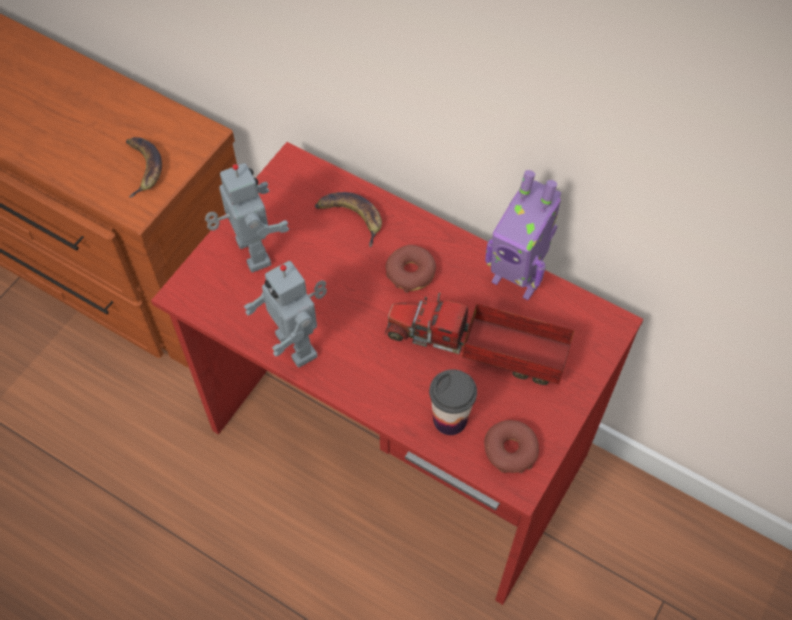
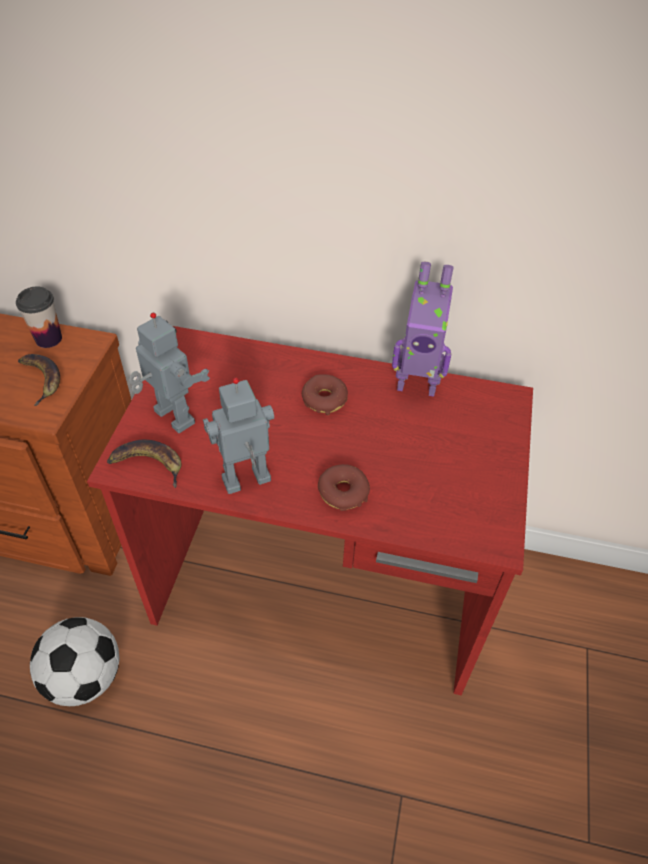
camera: 20 degrees left, 10 degrees down
(136, 465) = (85, 677): none -> football
(299, 344) = (247, 482): toy robot -> toy robot turned 120 degrees clockwise
(350, 217) = (253, 369): banana -> banana (147, 464)
(450, 419) = (413, 508): cup -> cup (48, 339)
(480, 349) = (413, 444): toy truck -> none
(510, 450) = (478, 518): donut -> donut (343, 492)

